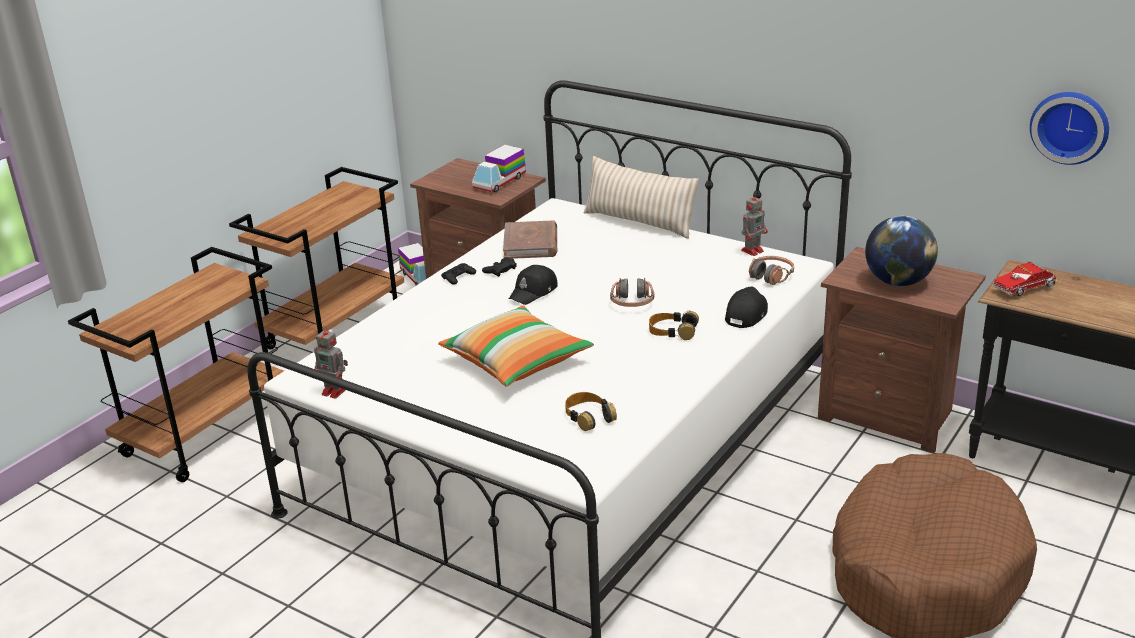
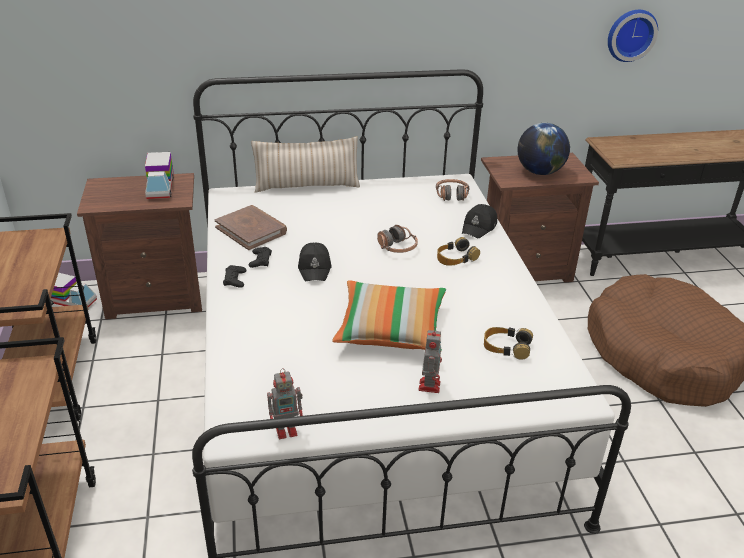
camera: 45 degrees left, 5 degrees up
(746, 314) = (479, 227): black cap -> black cap turned 135 degrees counterclockwise
(753, 250) = (413, 181): toy robot -> toy robot (429, 385)
(1025, 288) = (622, 151): toy truck -> none

